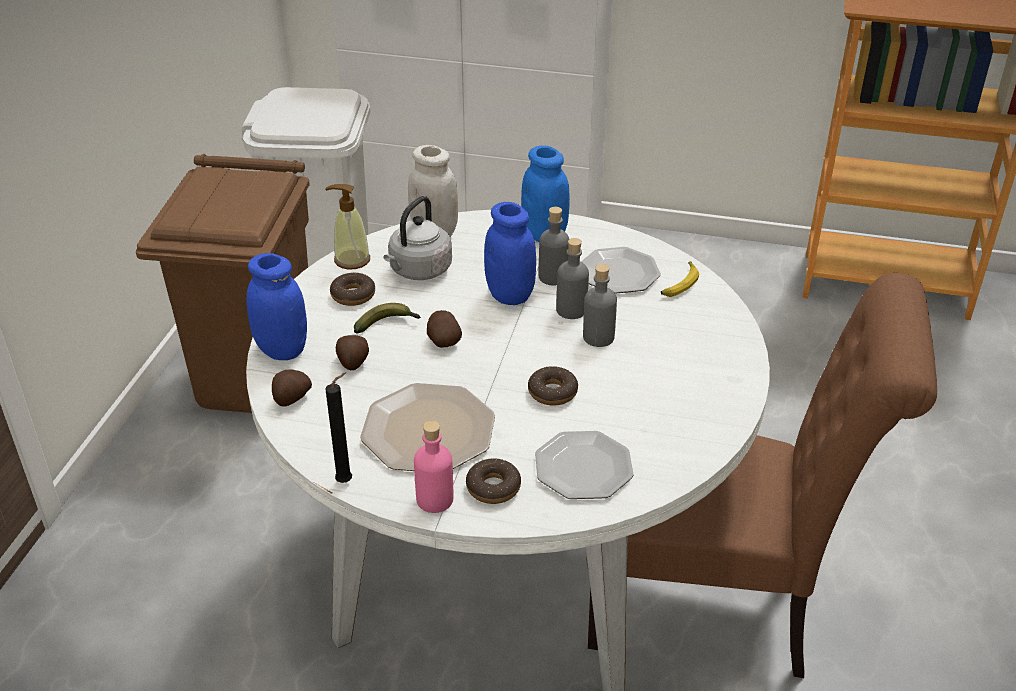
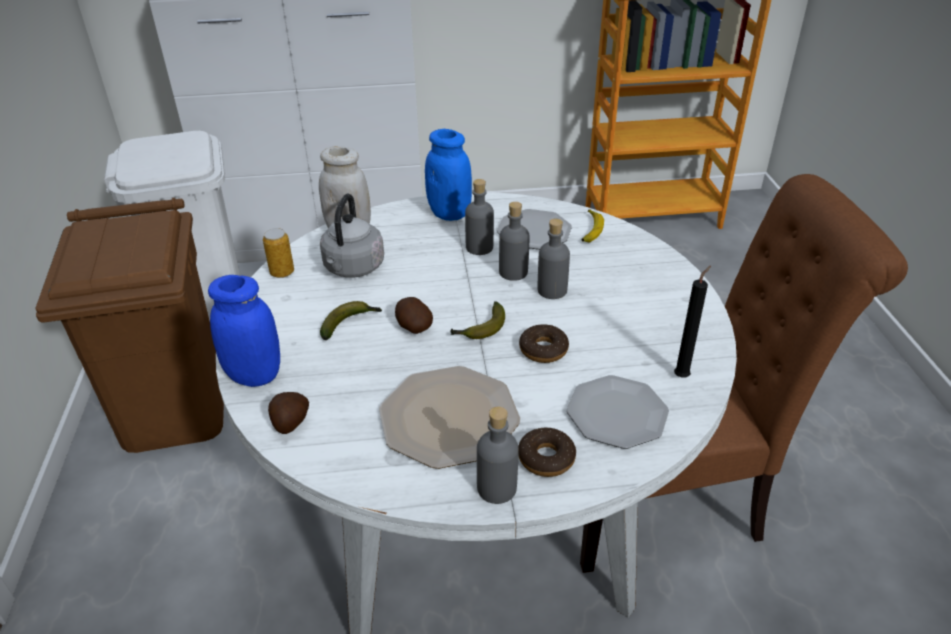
camera: 20 degrees left, 0 degrees up
(347, 481) = (395, 495): black candle -> black candle (683, 376)
(352, 260) = (282, 272): soap dispenser -> can
(352, 363) = (335, 370): potato -> none
(353, 295) = (301, 305): donut -> none
(435, 499) = (497, 488): pink bottle -> grey bottle
(504, 358) = (480, 329): none -> banana
(510, 295) = (451, 271): blue jar -> none

